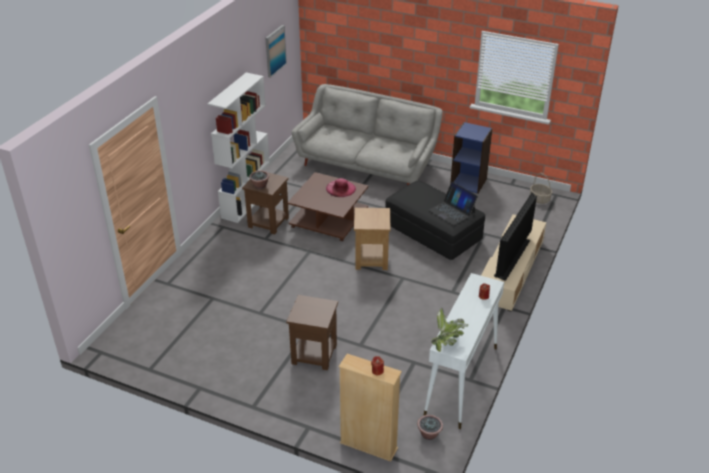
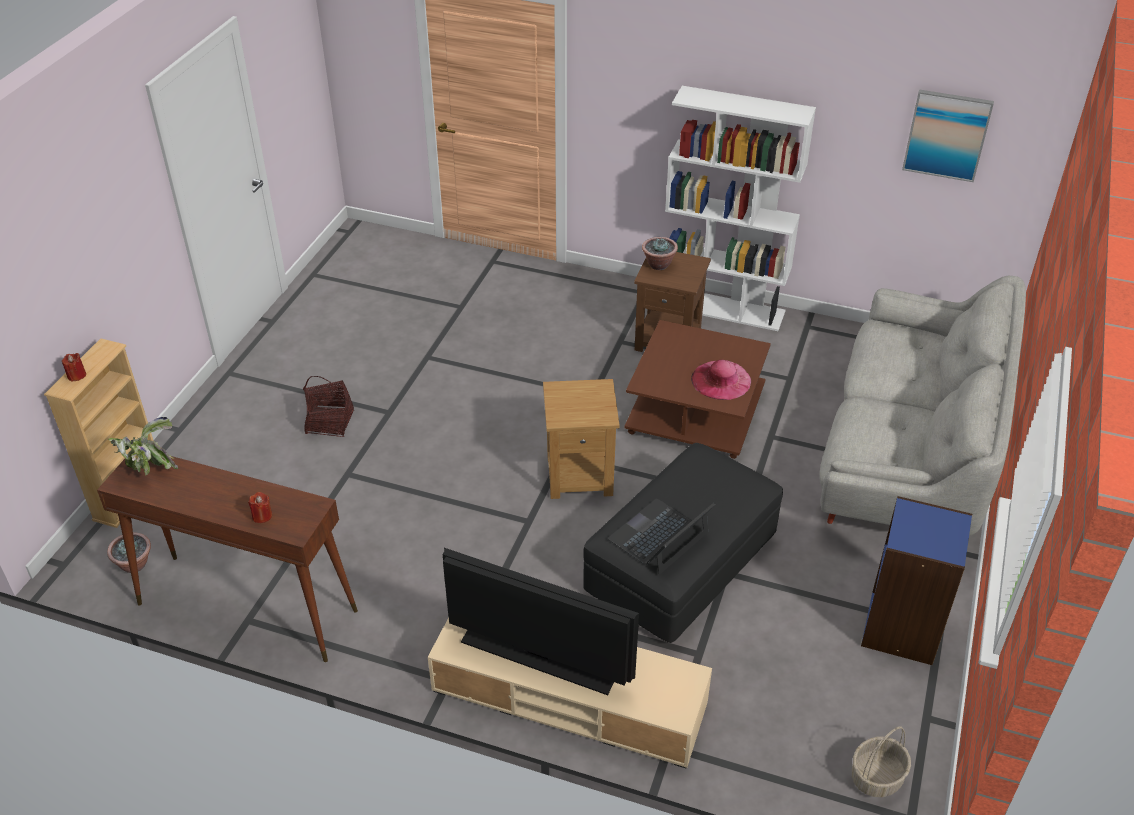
camera: 85 degrees right, 5 degrees up
(313, 354) = (329, 422): brown side table -> basket
(461, 381) = (246, 607): white console table -> brown console table

